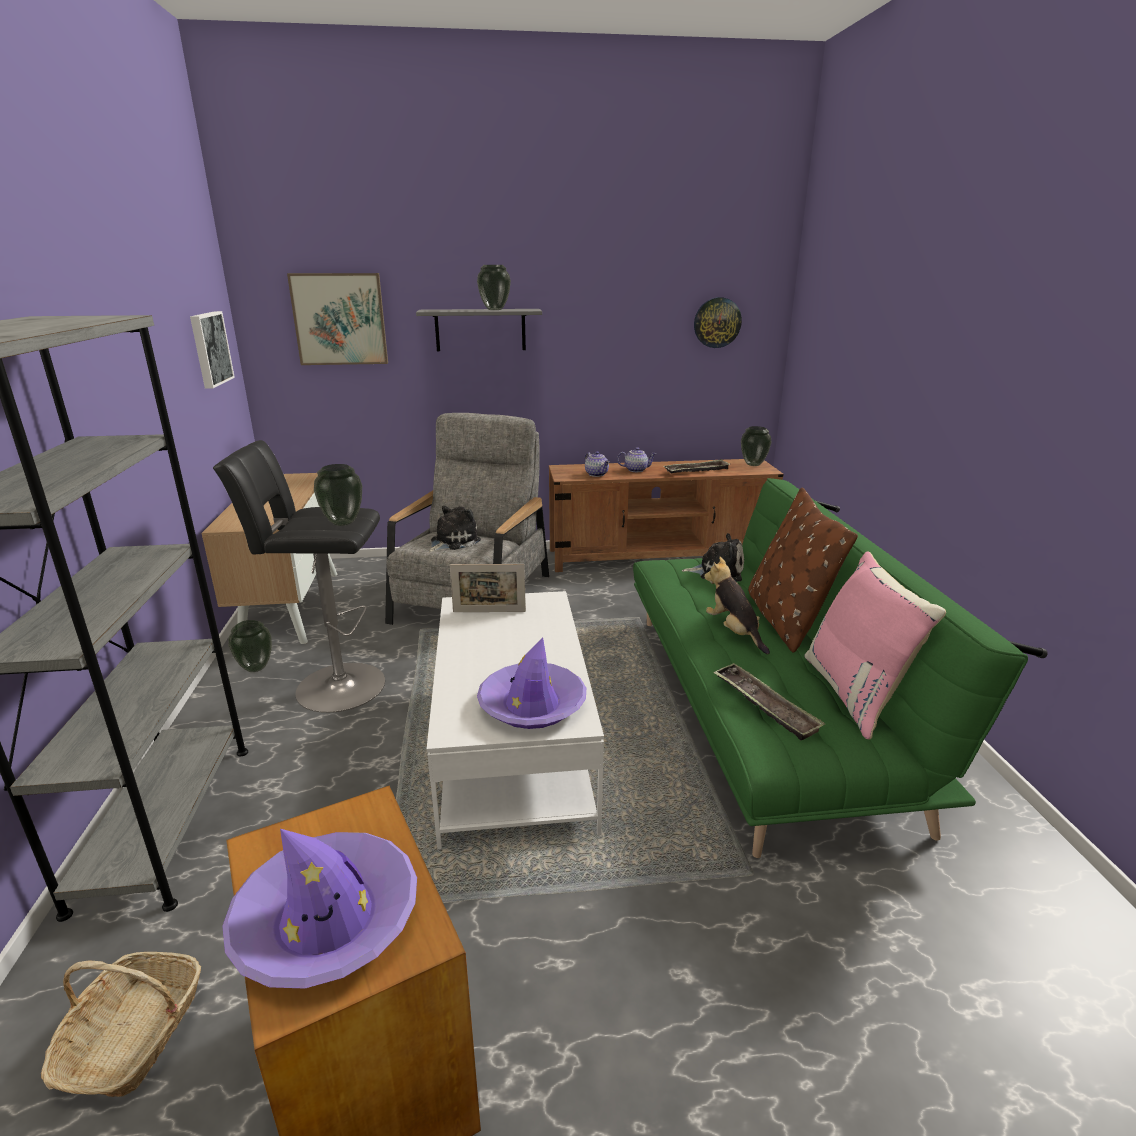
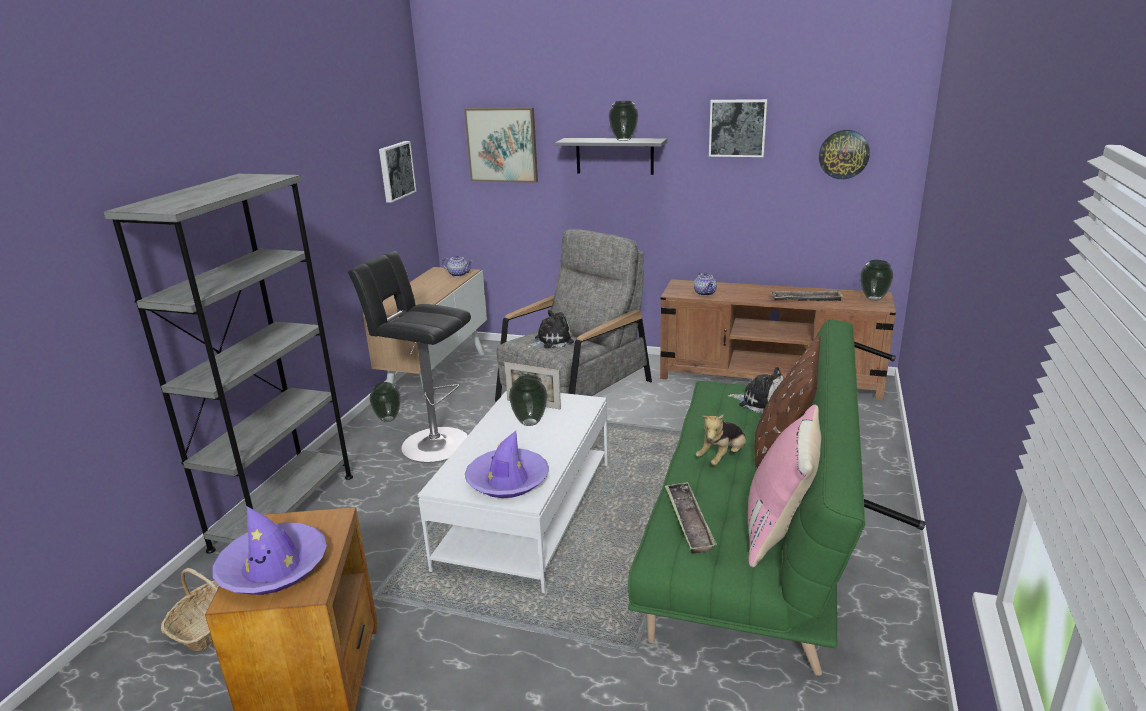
camera: 25 degrees right, 0 degrees up
(343, 523) = (436, 319): vase -> vase (530, 422)
(614, 296) = (737, 128): none -> picture
(636, 470) = (747, 292): teapot -> teapot (459, 274)
(734, 632) = (722, 457): plush toy -> plush toy turned 135 degrees counterclockwise

